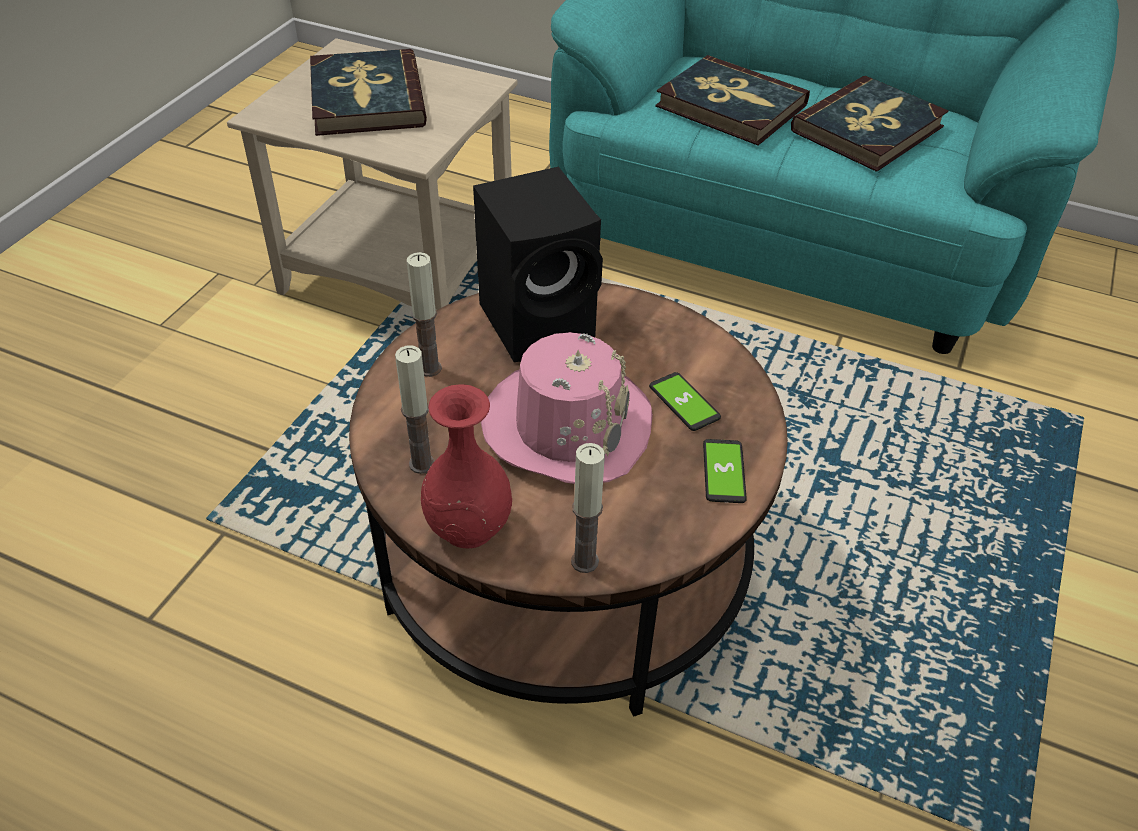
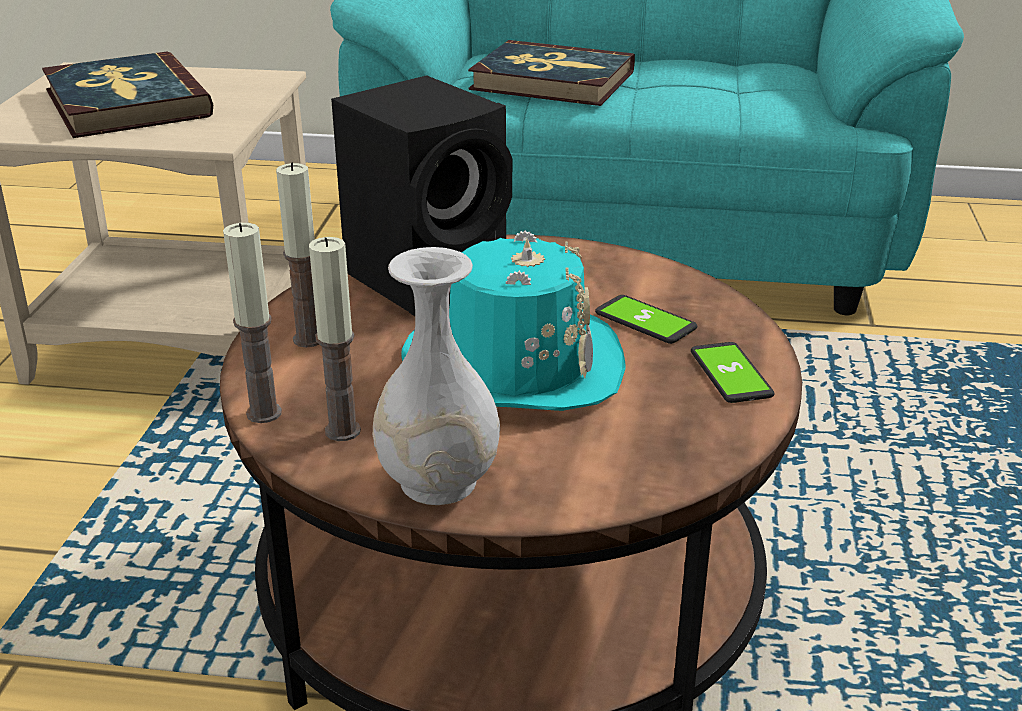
camera: 15 degrees left, 15 degrees down
(468, 526) = (437, 481): red vase -> white vase
(567, 425) = (515, 363): pink hat -> turquoise hat
(585, 561) = (611, 488): candle -> candle (264, 413)
(868, 129) = (709, 82): book -> none

